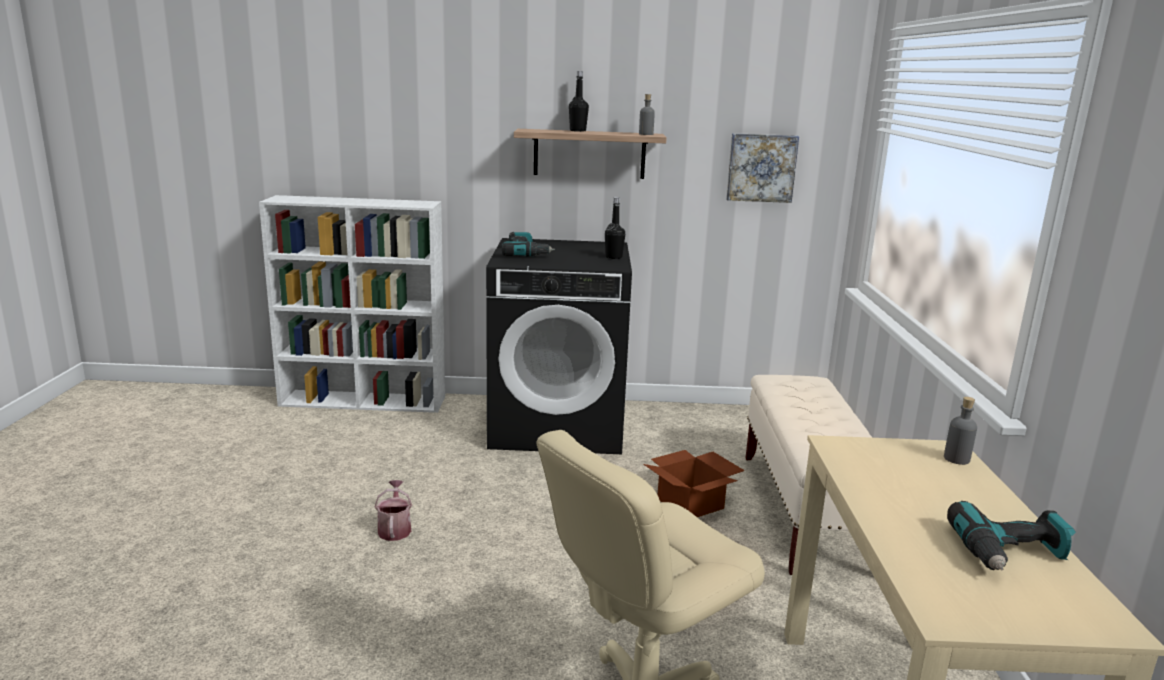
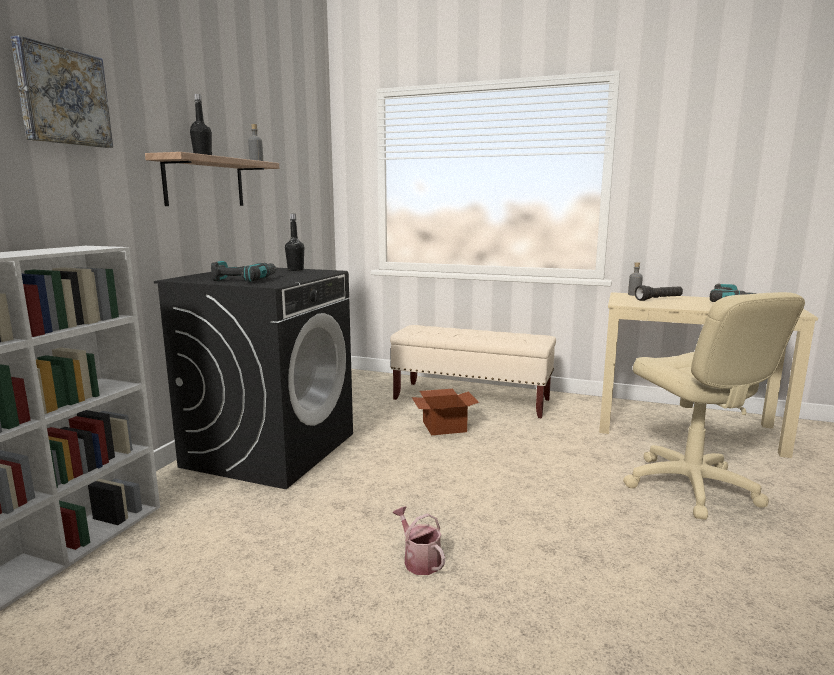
camera: 70 degrees left, 5 degrees down
(394, 528) = (419, 560): watering can -> watering can turned 45 degrees clockwise
(761, 167) = (299, 193): picture -> picture (62, 97)
(929, 478) = (658, 299): none -> black flashlight

